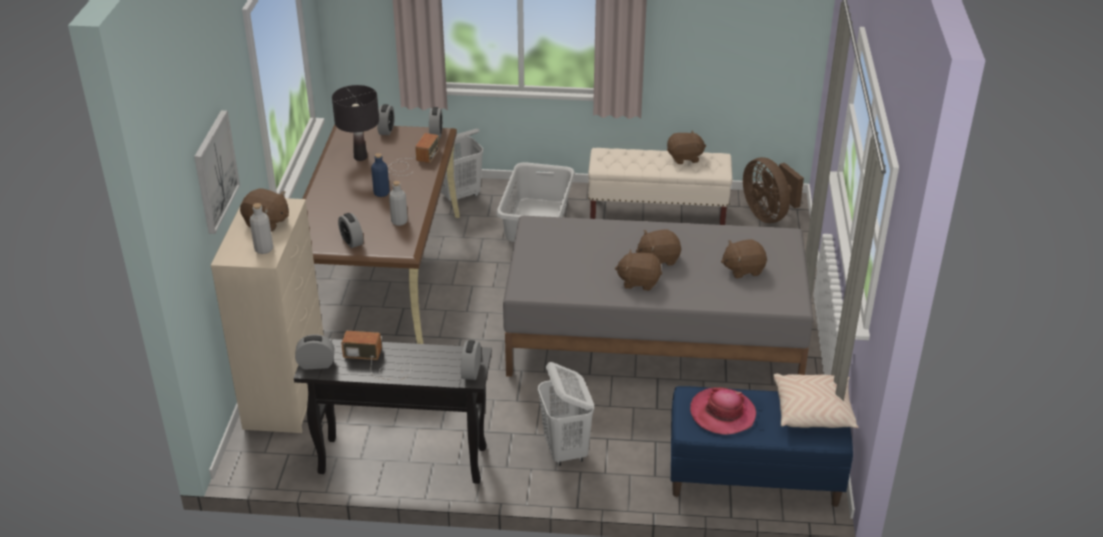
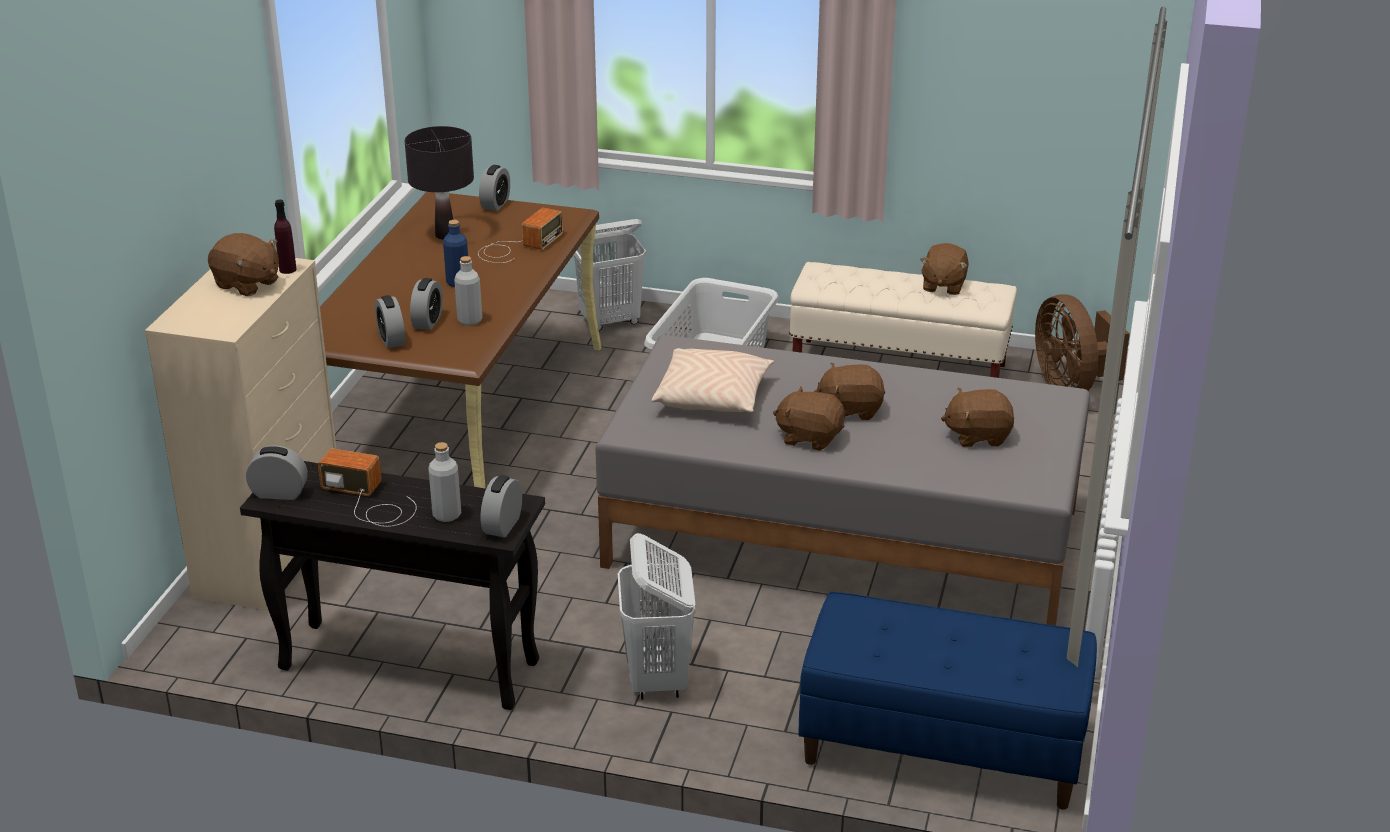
camera: 10 degrees right, 5 degrees down
(214, 171) = (175, 198): picture -> none
(264, 249) = (228, 317): grey bottle -> grey bottle (447, 515)
(290, 208) = (288, 269): none -> purple bottle
(436, 133) = (566, 213): alarm clock -> alarm clock (427, 322)
(685, 158) = (943, 285): brown plush toy -> brown plush toy turned 105 degrees clockwise
(722, 413) = (890, 637): hat -> none
(813, 411) = (1037, 649): beige pillow -> beige pillow (713, 397)

